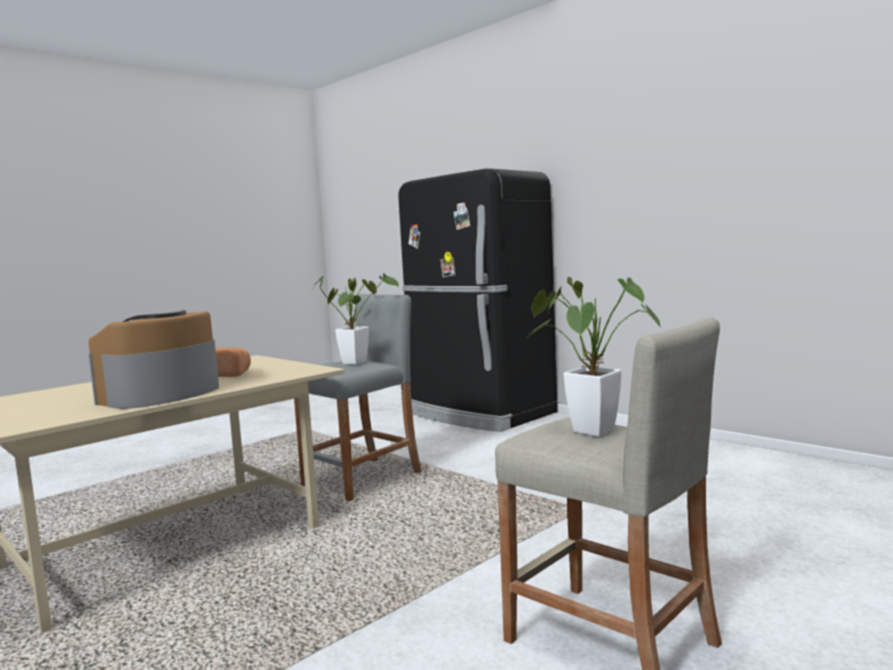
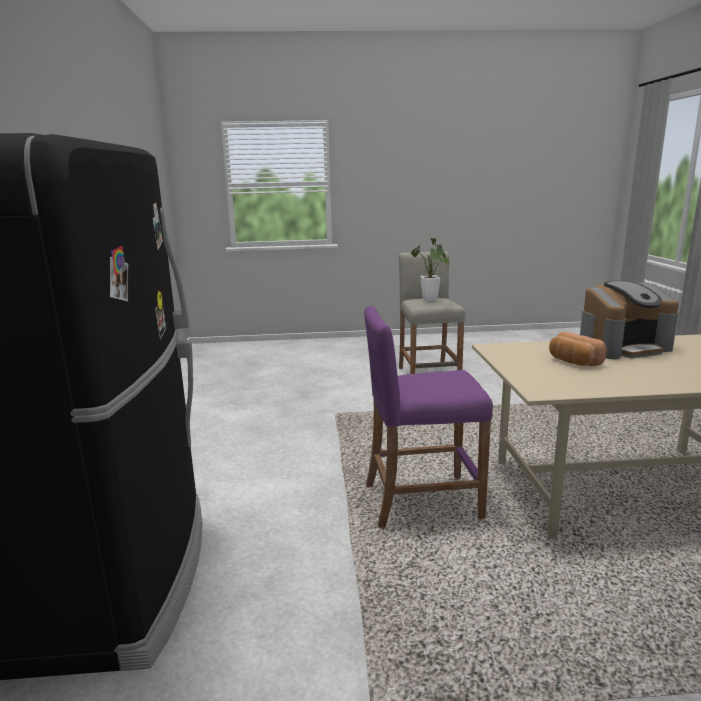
camera: 140 degrees left, 10 degrees up
(358, 362) = (423, 379): potted plant -> none
(363, 479) = (421, 501): grey stool -> purple stool

